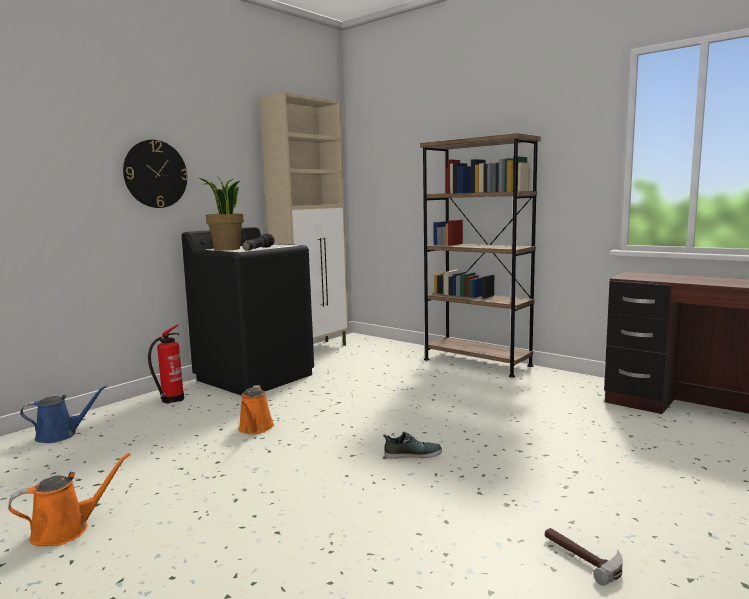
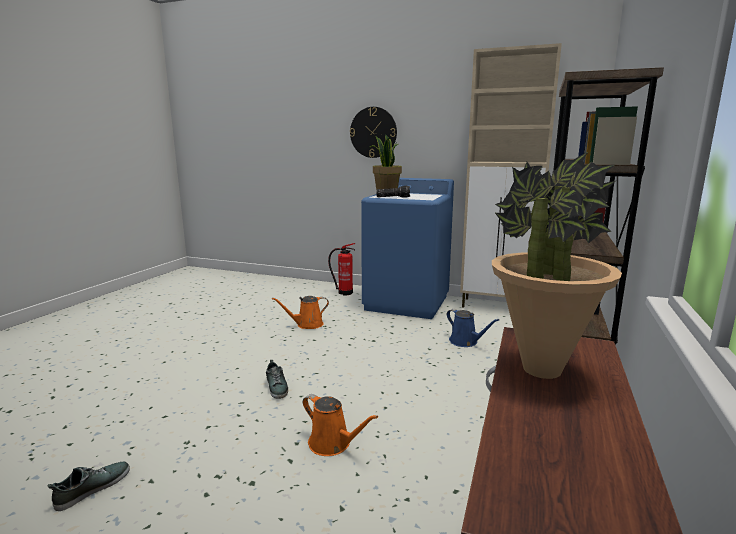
camera: 70 degrees right, 5 degrees up
(60, 435) = (281, 285): blue watering can -> blue watering can (465, 342)
(66, 530) = (177, 315): orange watering can -> orange watering can (332, 444)
(255, 377) = (407, 303): black washing machine -> blue washing machine
(583, 557) = (92, 488): hammer -> shoe
(668, 278) = (540, 369): none -> potted plant

